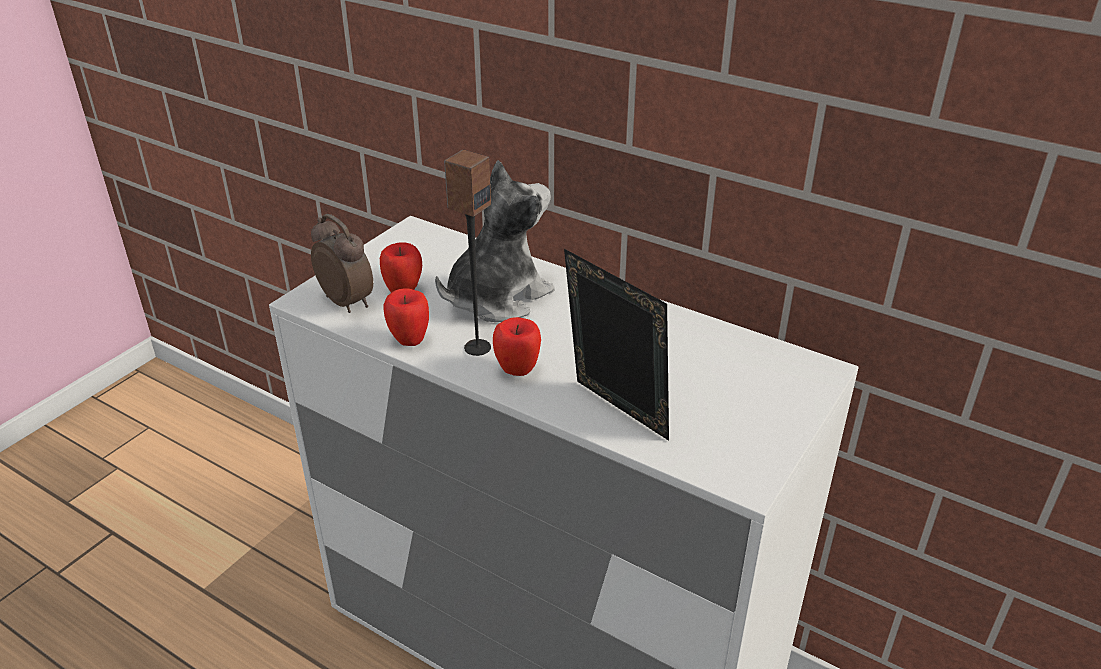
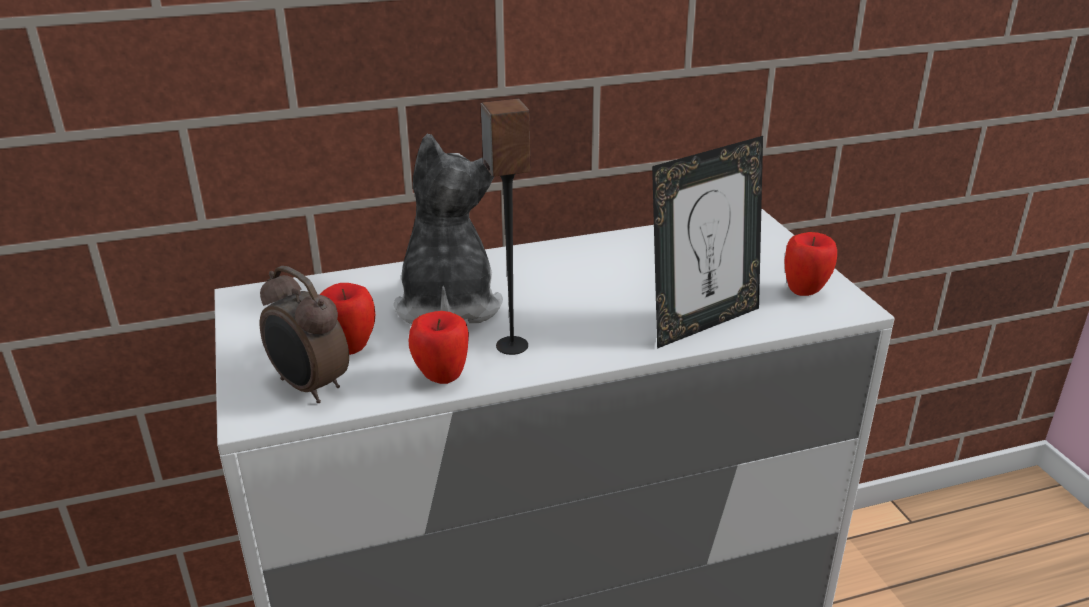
camera: 50 degrees left, 5 degrees down
(348, 302) = (309, 387): alarm clock -> alarm clock turned 135 degrees counterclockwise
(517, 371) = (579, 341): apple -> apple (805, 292)
(614, 414) = (702, 322): picture frame -> picture frame turned 150 degrees clockwise

